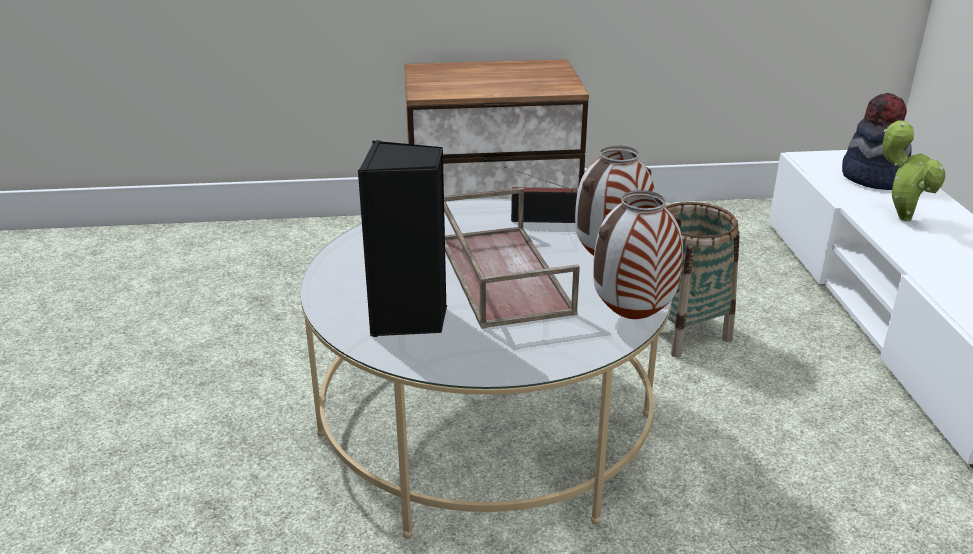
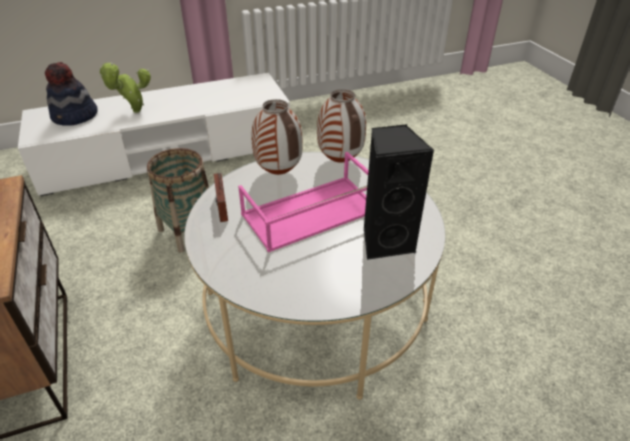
camera: 105 degrees left, 10 degrees up
(500, 274) = (310, 213): brown tray -> pink tray

